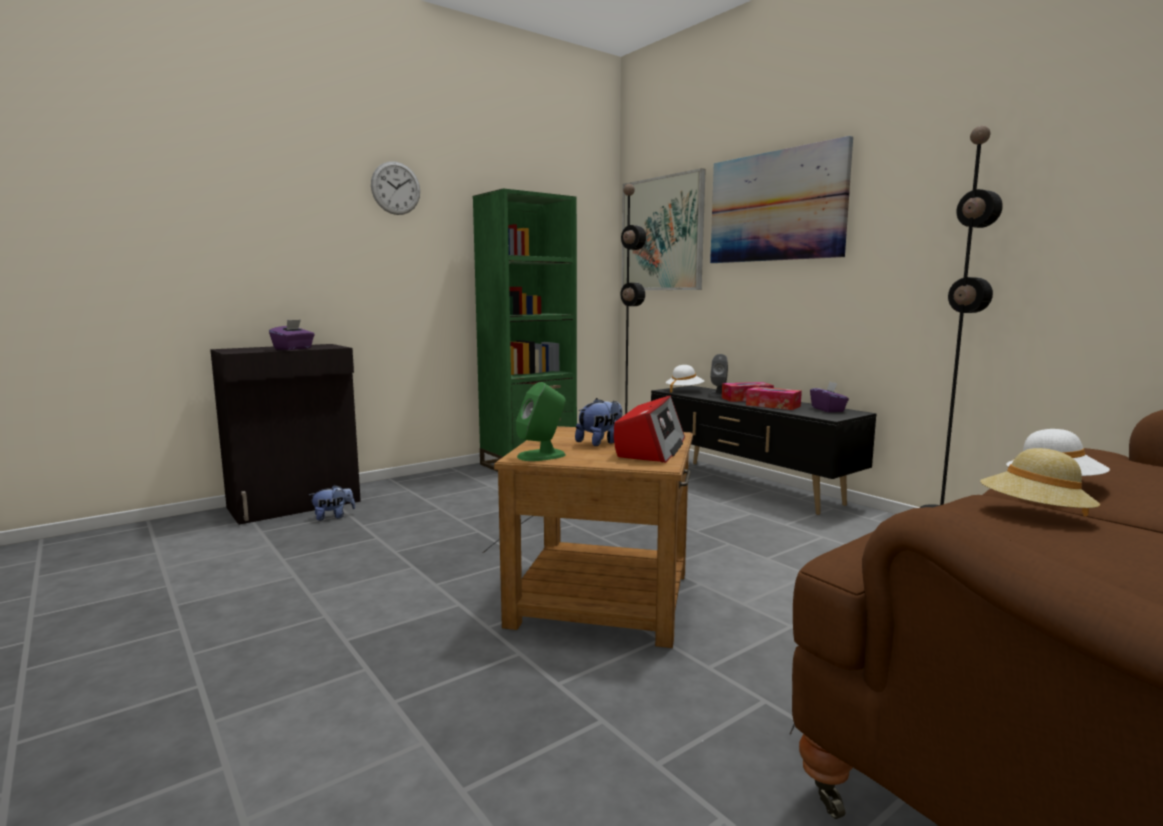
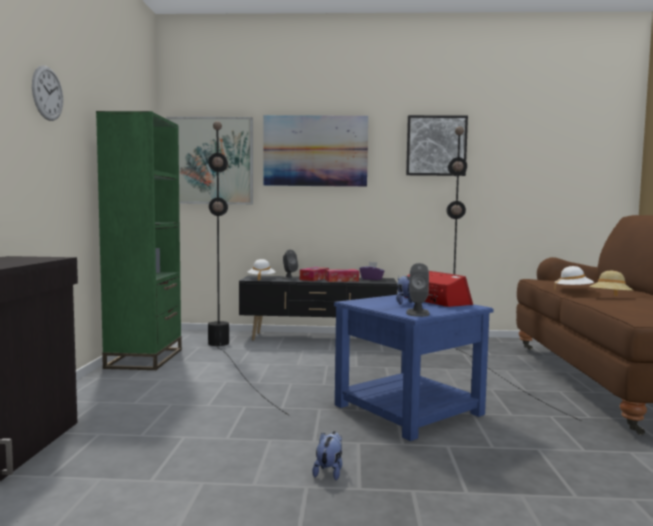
camera: 50 degrees left, 5 degrees down
(293, 349) = (26, 261): purple tissue box -> none
(333, 517) = (90, 440): plush toy -> plush toy (329, 471)
(542, 455) = (417, 313): green speaker -> grey speaker
(602, 598) = (408, 409): brown side table -> blue side table
(972, 170) = (436, 146): none -> picture

